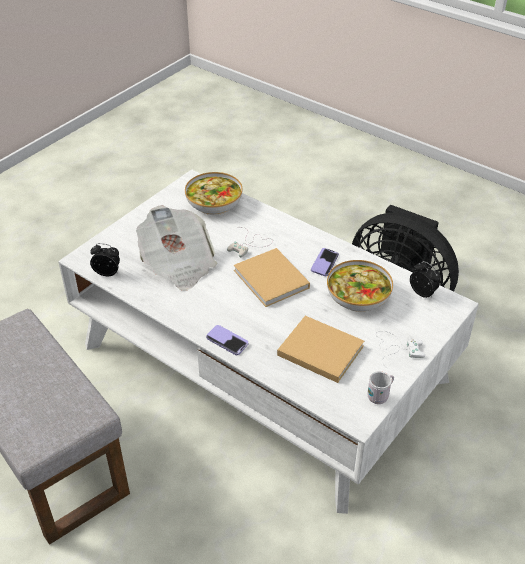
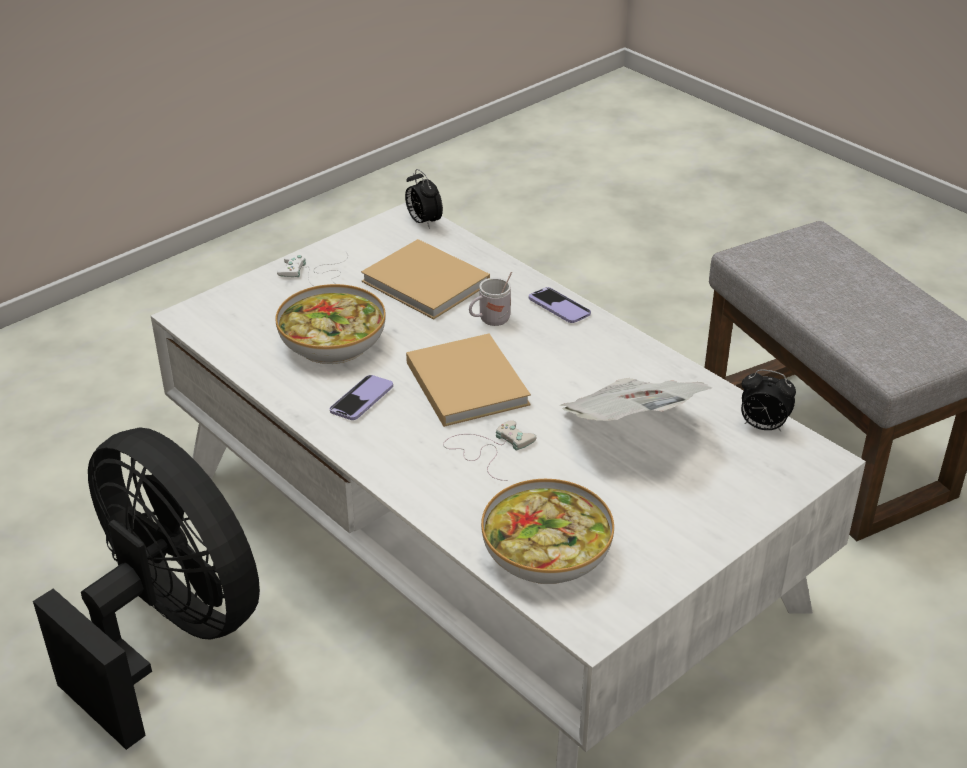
camera: 170 degrees left, 5 degrees down
(380, 396) = (370, 232): white mug -> white mug (490, 321)
(423, 293) = (225, 336): alarm clock -> alarm clock (423, 222)

